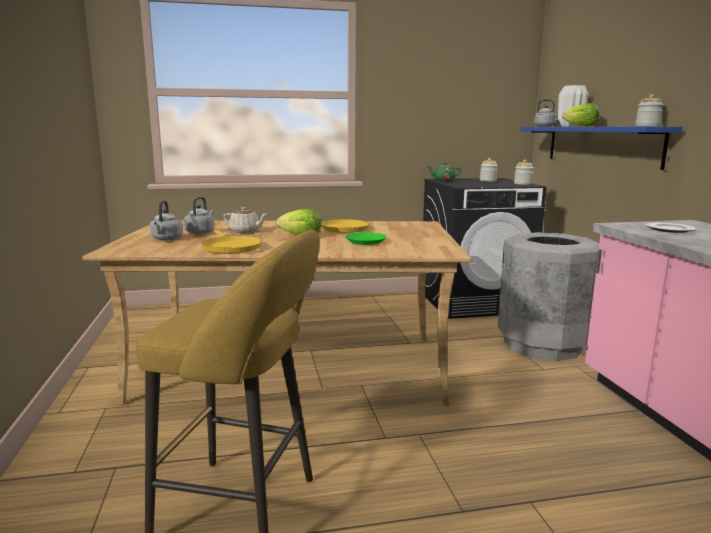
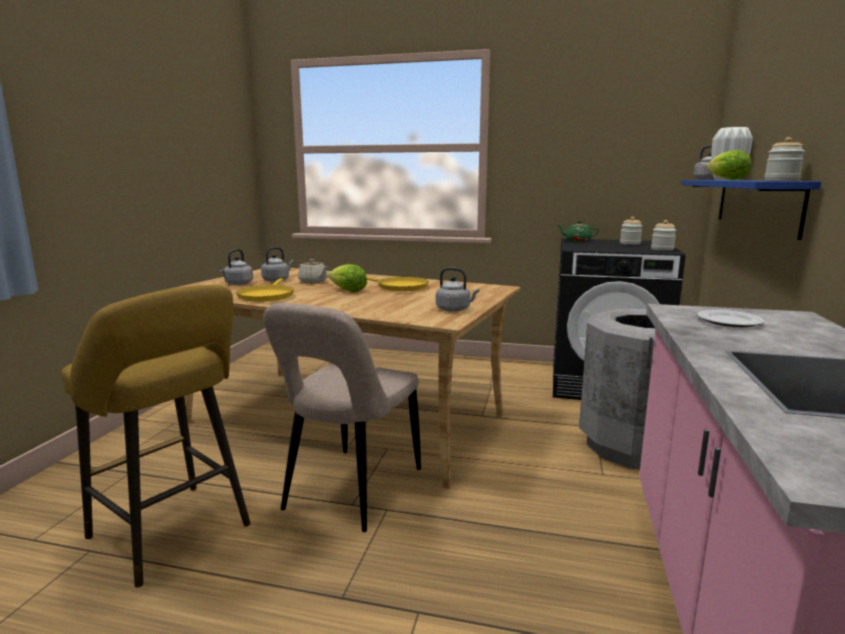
camera: 25 degrees right, 0 degrees up
(365, 242) = (392, 302): green plate -> none
(371, 428) = (350, 492): none -> beige chair
(432, 243) = (455, 309): none -> grey kettle

